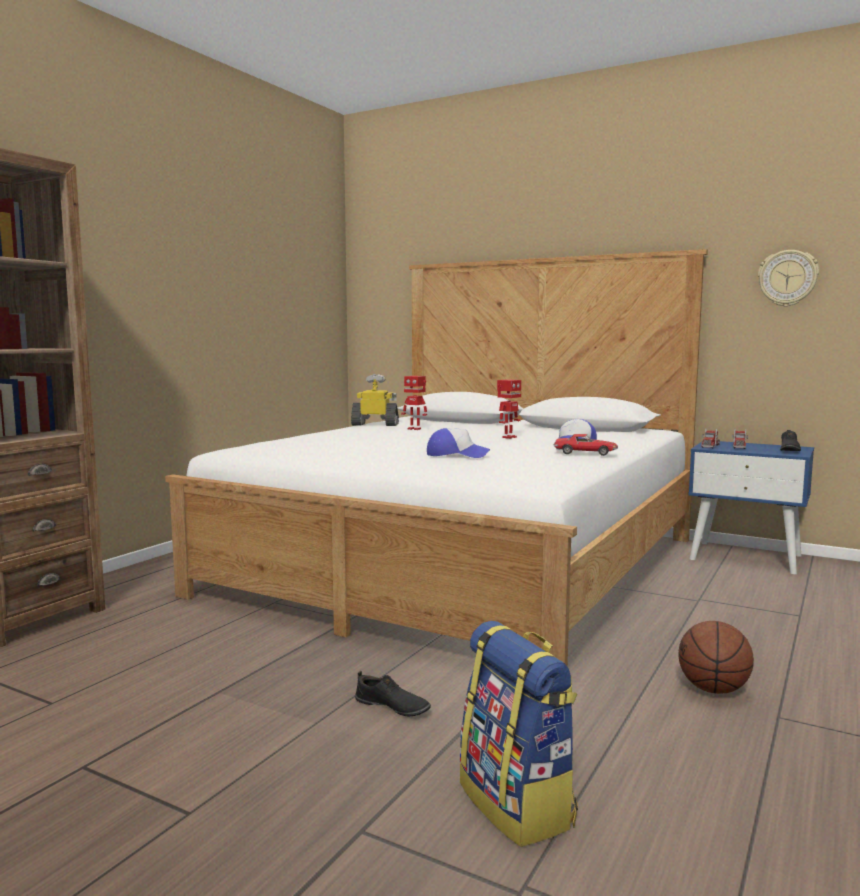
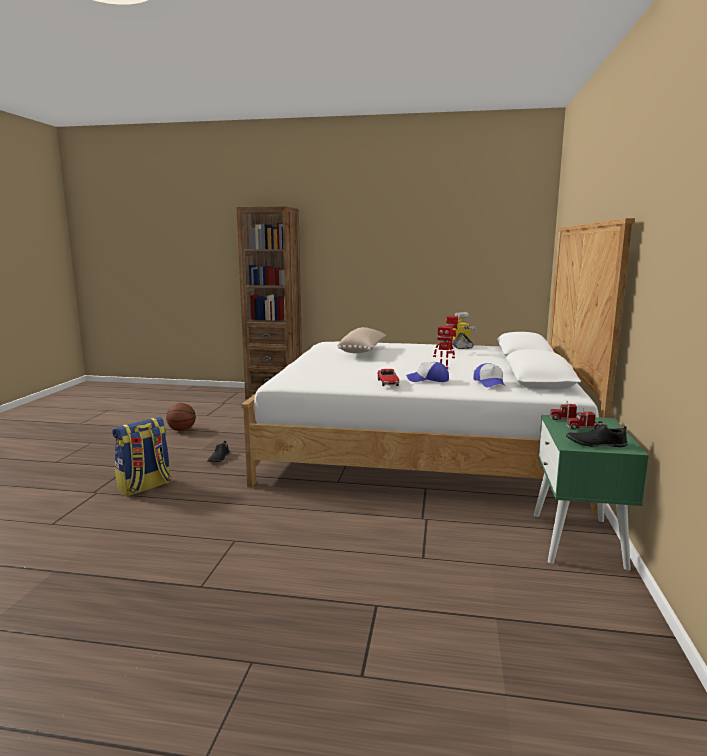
camera: 70 degrees right, 5 degrees up
(359, 443) = (363, 351): none -> beige pillow
(457, 455) = (351, 366): cap -> cap (490, 383)
(713, 690) = (263, 523): basketball -> basketball (181, 430)
(746, 557) = (578, 540): blue nightstand -> green nightstand
(787, 278) = (664, 253): wall clock -> none

